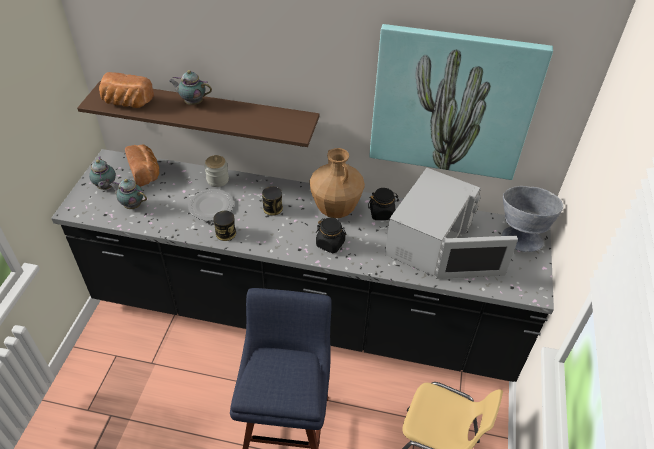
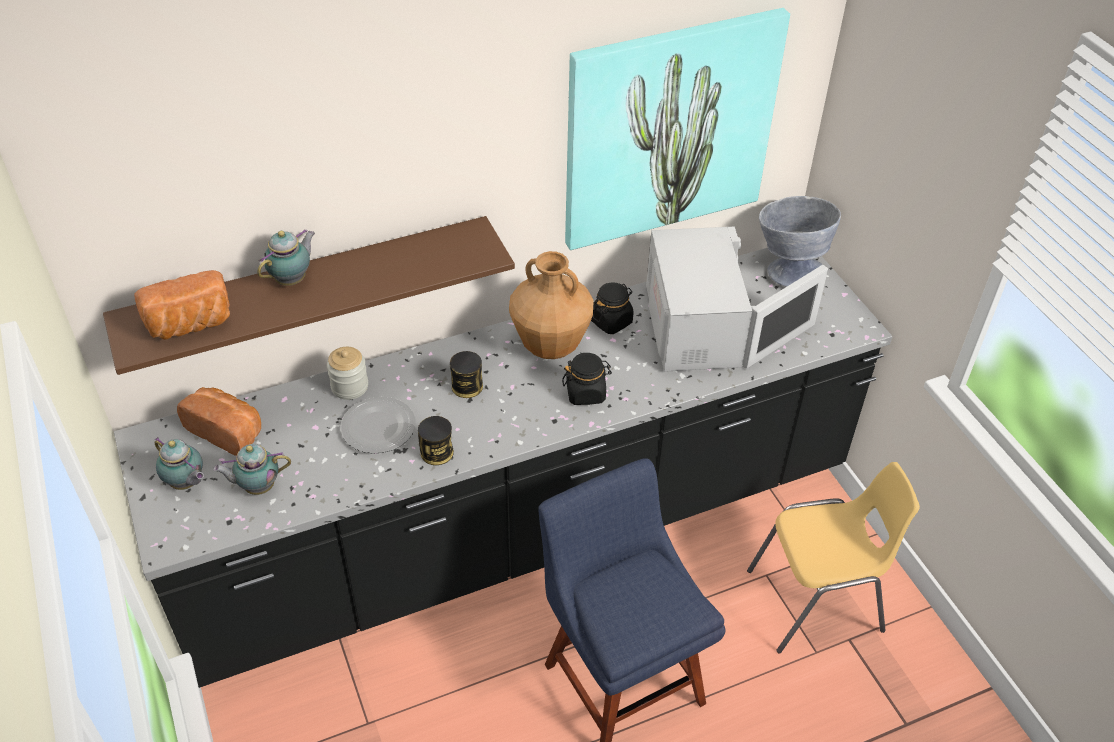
camera: 35 degrees left, 0 degrees up
(192, 102) = (293, 279): teapot -> teapot turned 150 degrees clockwise

